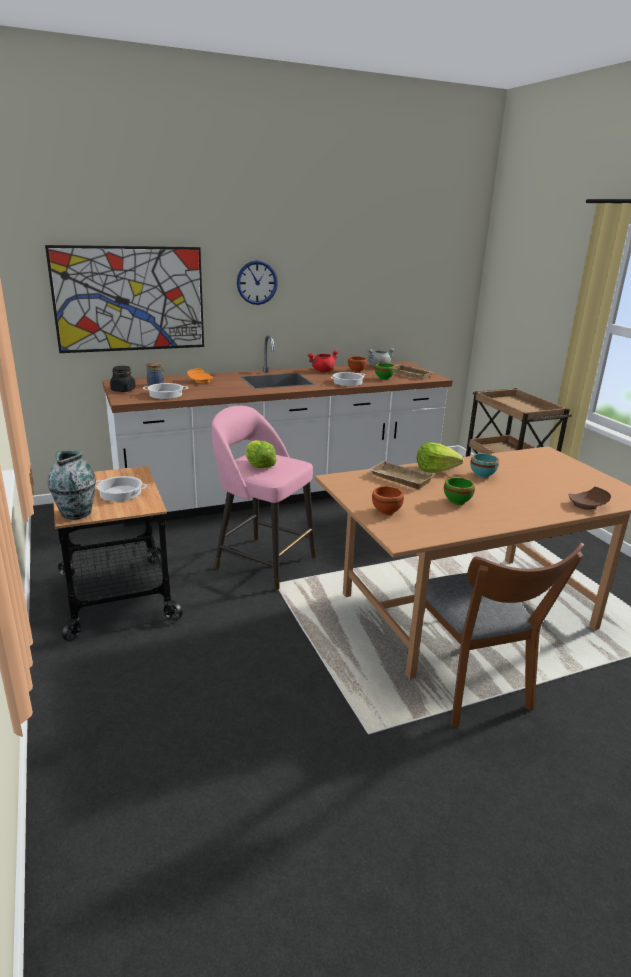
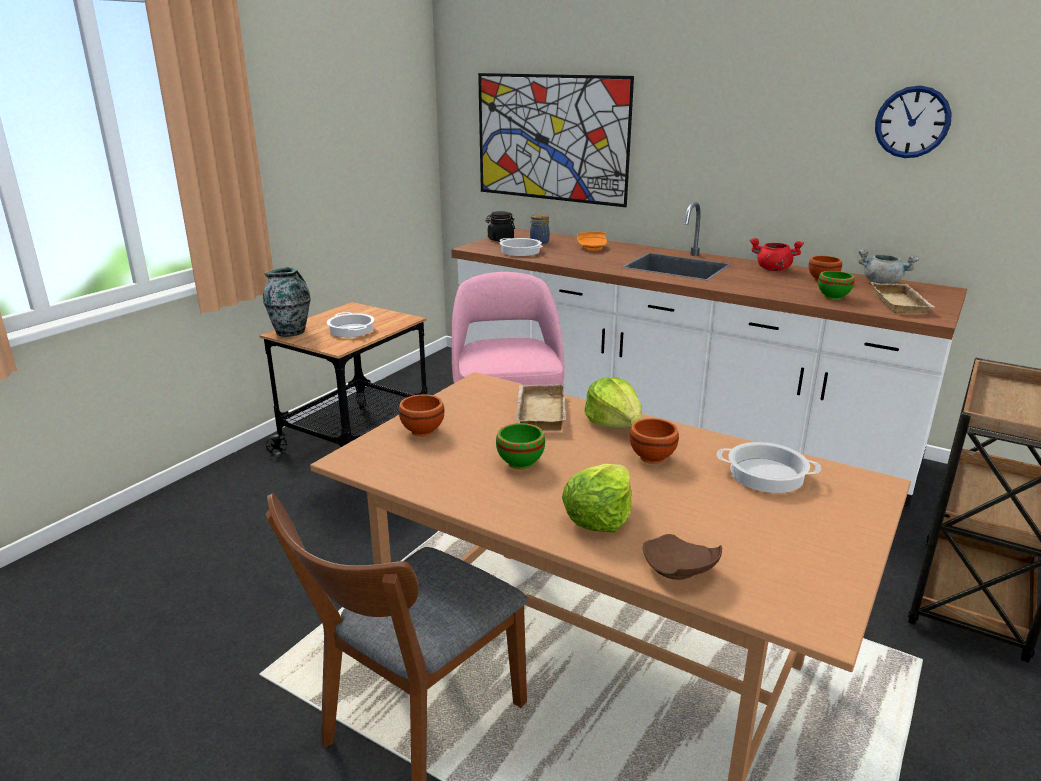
camera: 55 degrees right, 0 degrees up
(257, 282) = (704, 127): wall clock -> wall clock (912, 122)
(259, 464) = (497, 349): lettuce -> lettuce (599, 517)
(348, 382) = (760, 288): cooking pot -> cooking pot (767, 474)
(481, 475) = (651, 457): turquoise bowl -> brown bowl

